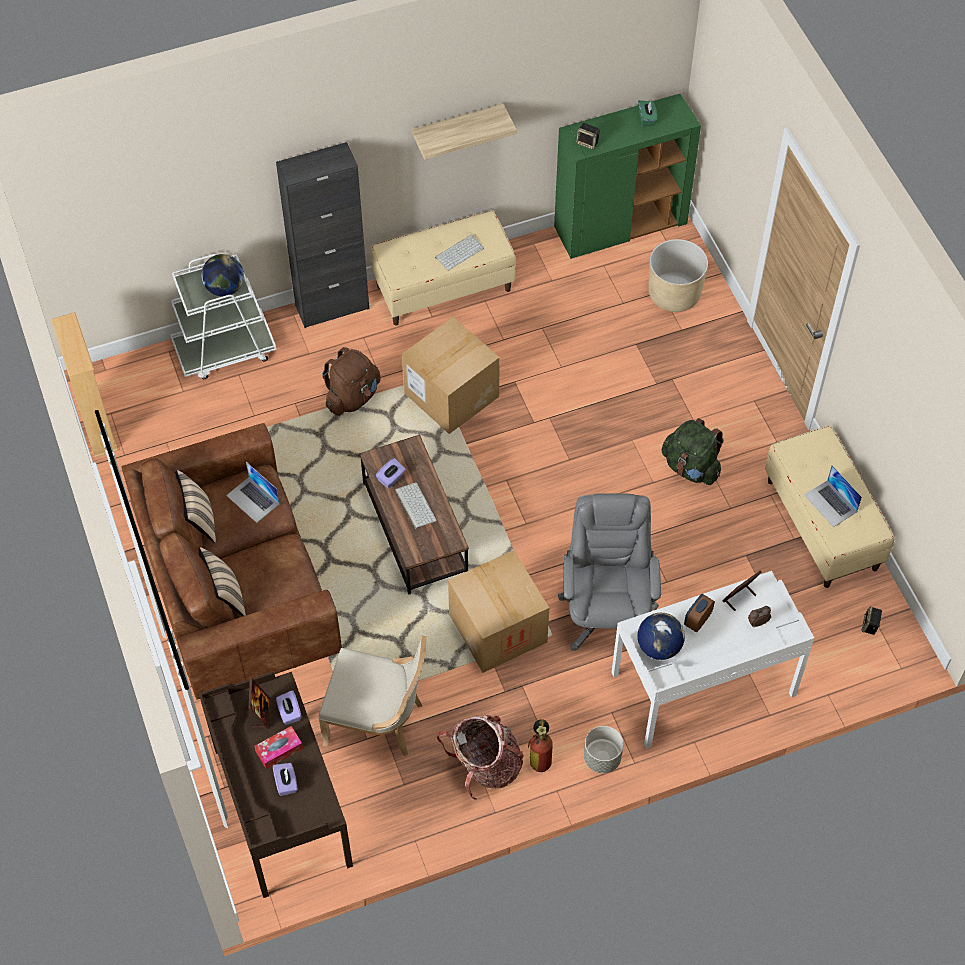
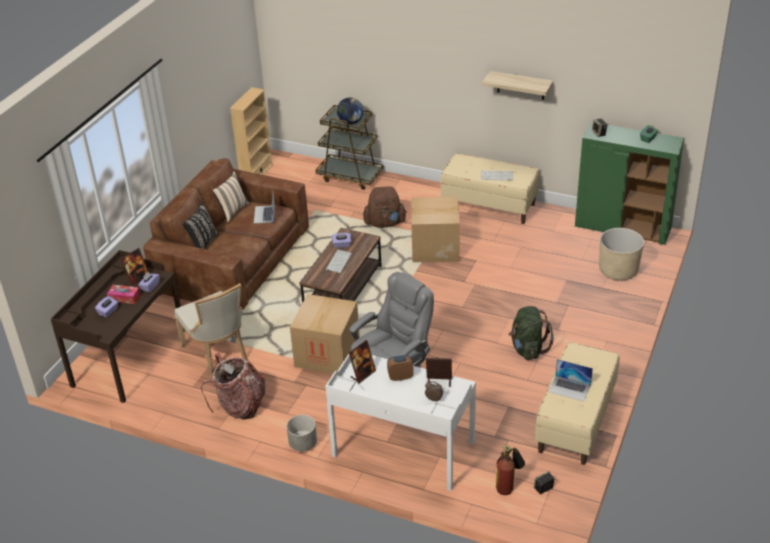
camera: 45 degrees right, 20 degrees down
(224, 596) = (202, 244): beige pillow -> black pillow
(225, 350) = (350, 176): white cart -> brown cart
(332, 307) = (422, 186): black cabinet -> none
(540, 755) = (274, 420): fire extinguisher -> fire extinguisher (509, 485)
(659, 646) = (363, 374): globe -> picture frame
(830, 503) = (569, 388): laptop -> laptop turned 75 degrees counterclockwise

